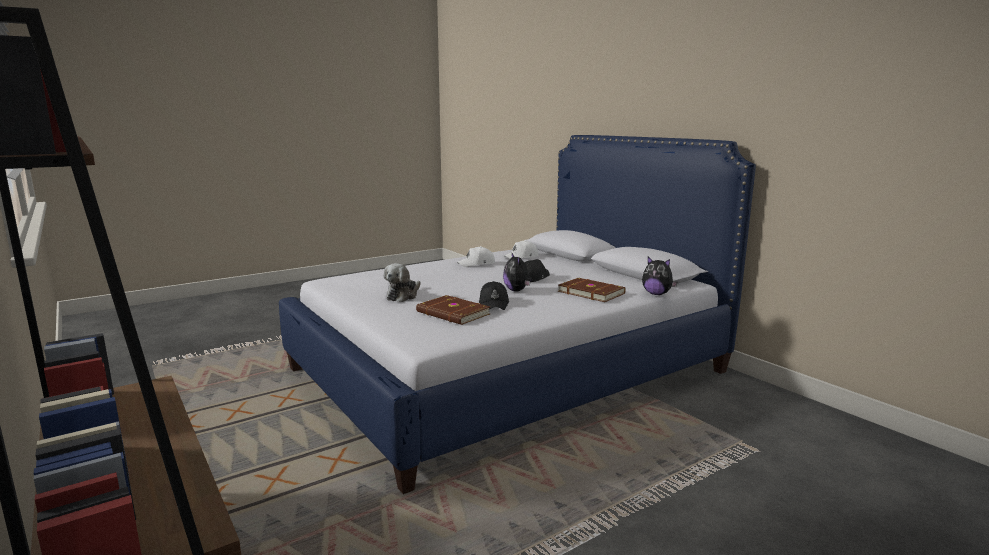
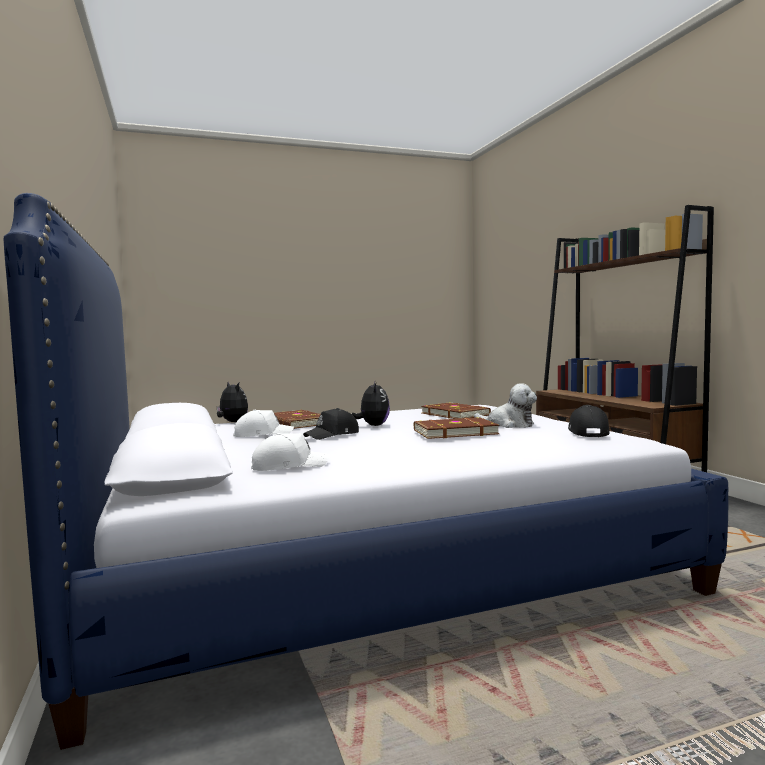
camera: 165 degrees left, 10 degrees down
(403, 296) = (509, 424): plush toy -> plush toy turned 75 degrees clockwise
(446, 278) = (454, 432): none -> brown book
(477, 264) = (391, 454): white cap -> white cap (262, 434)
(494, 304) = (410, 418): black cap -> black cap (587, 432)

